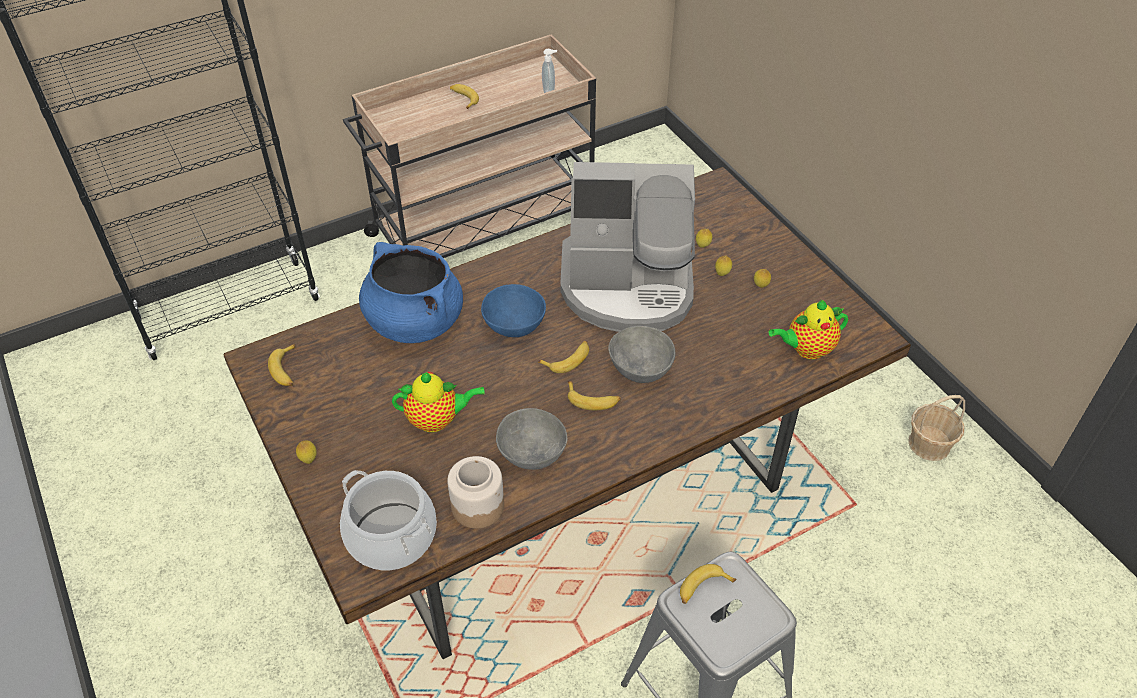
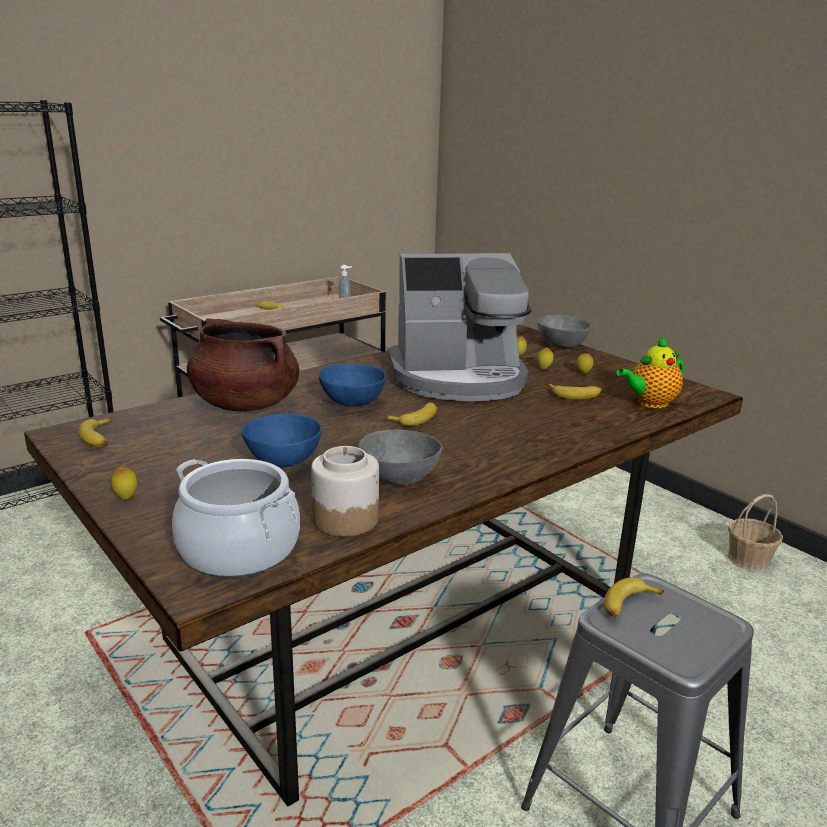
camera: 10 degrees left, 25 degrees down
(414, 322) = (245, 404): blue cooking pot -> brown cooking pot
(437, 420) = (282, 461): teapot -> blue bowl
(593, 400) = (452, 441): banana -> banana (575, 395)
(640, 368) = (493, 420): grey bowl -> grey bowl (560, 345)

